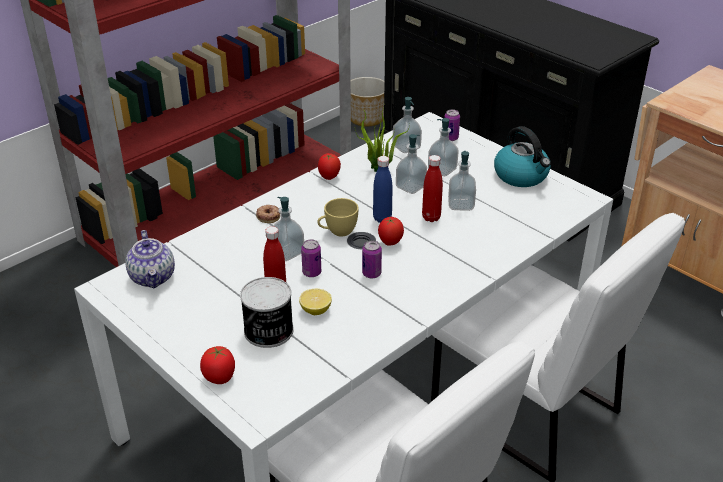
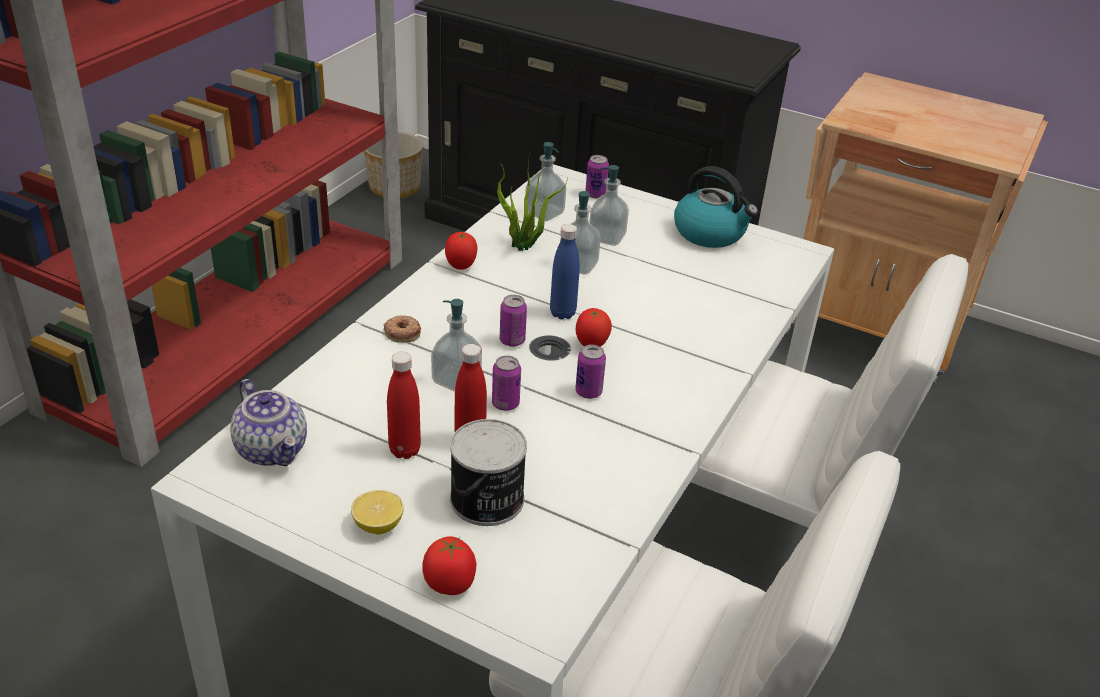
camera: 20 degrees left, 0 degrees up
(315, 310) = (538, 457): lemon -> lemon (378, 525)
(337, 232) = (512, 341): yellow cup -> can
(431, 217) = (626, 303): red bottle -> red bottle (404, 450)
(461, 205) = (655, 281): soap dispenser -> none

